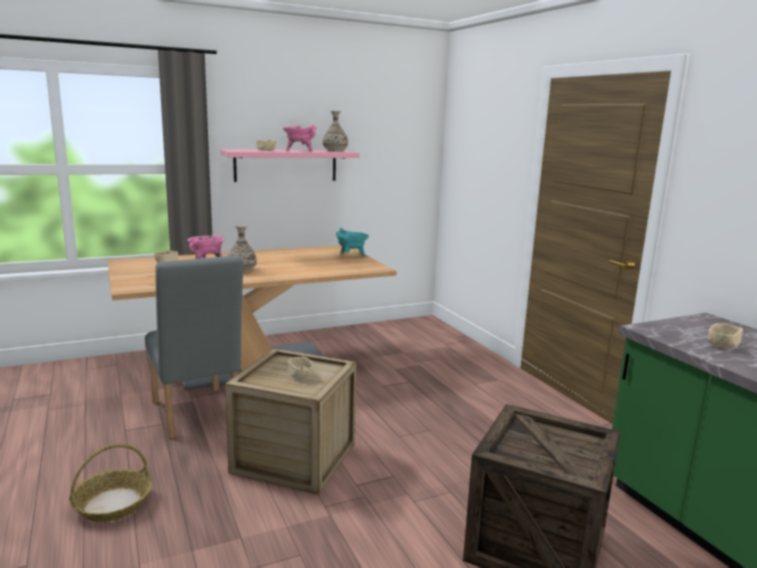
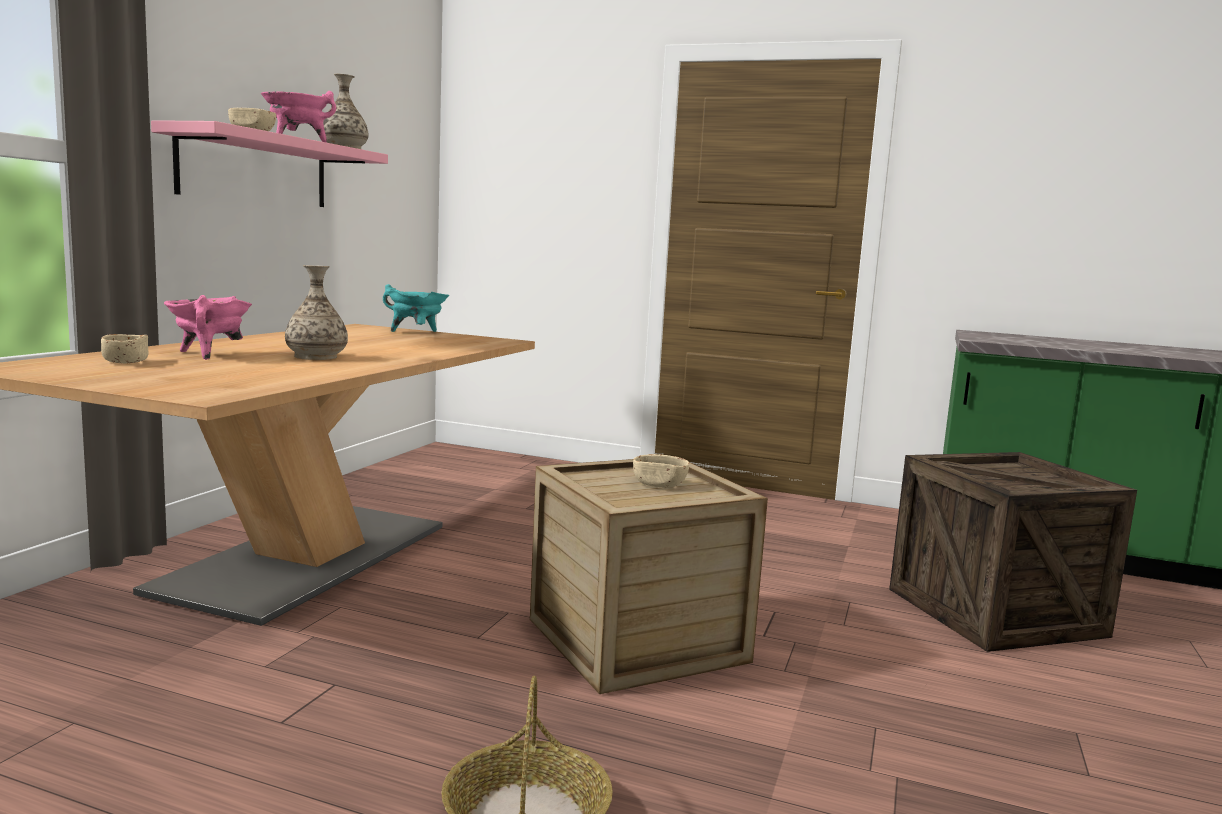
camera: 45 degrees left, 5 degrees down
(196, 416) = (371, 651): grey chair -> none
(722, 345) = (1050, 342): beige bowl -> none

